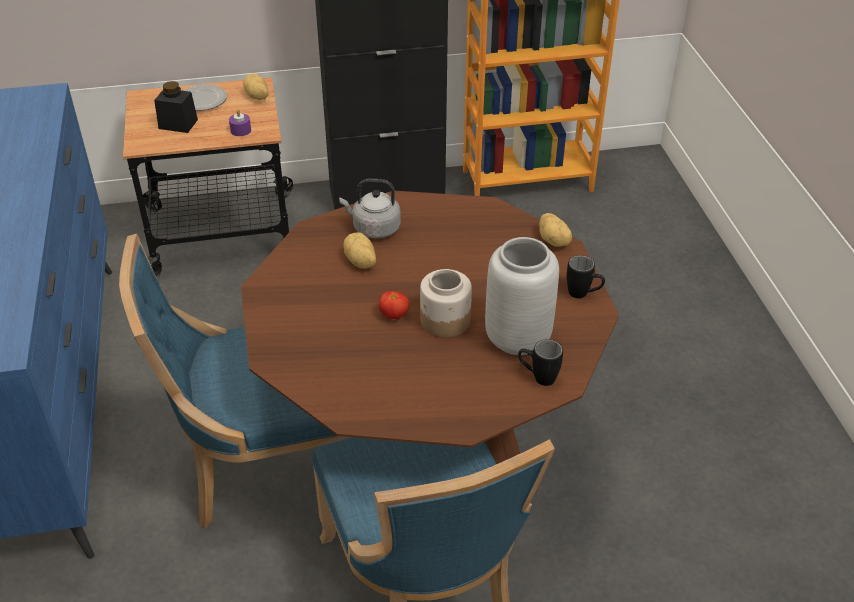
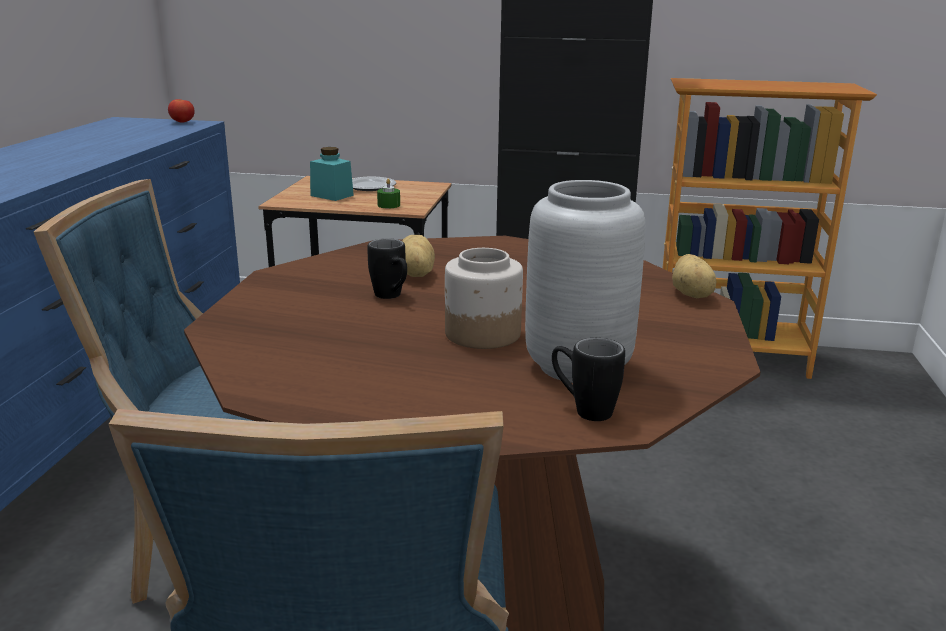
camera: 20 degrees right, 20 degrees down
(178, 124) = (332, 195): black jar -> turquoise jar
(240, 130) = (388, 205): purple candle -> green candle
(256, 97) = (425, 190): potato -> none
(374, 228) = (456, 255): grey kettle -> none
(394, 315) = (416, 318): tomato -> tomato (182, 122)
(583, 295) = (710, 344): black mug -> black mug (392, 297)

